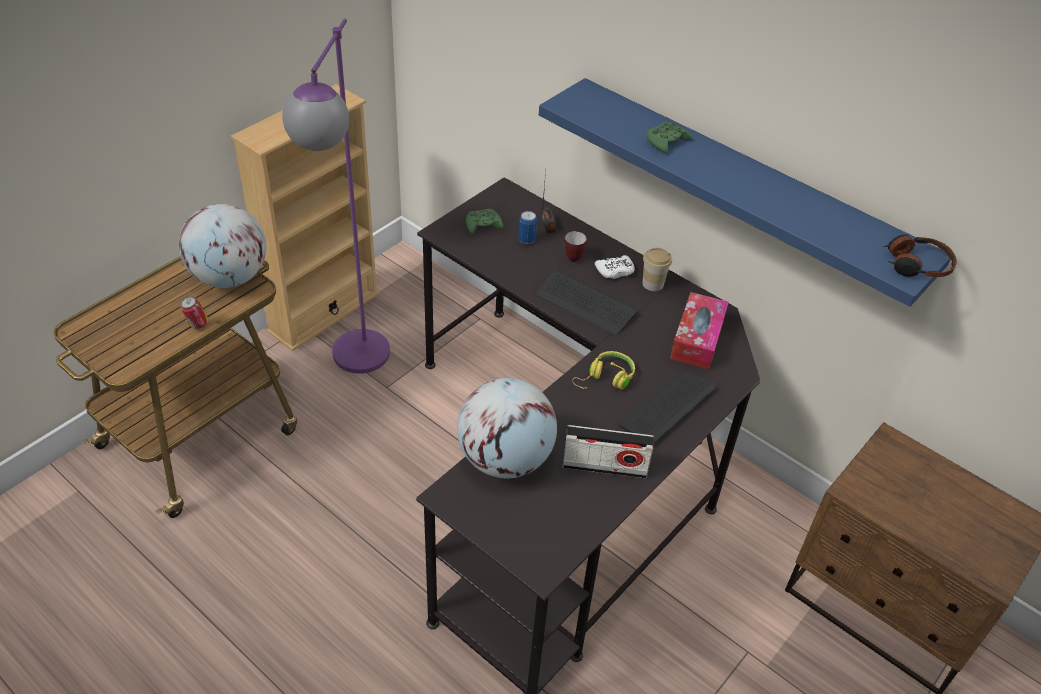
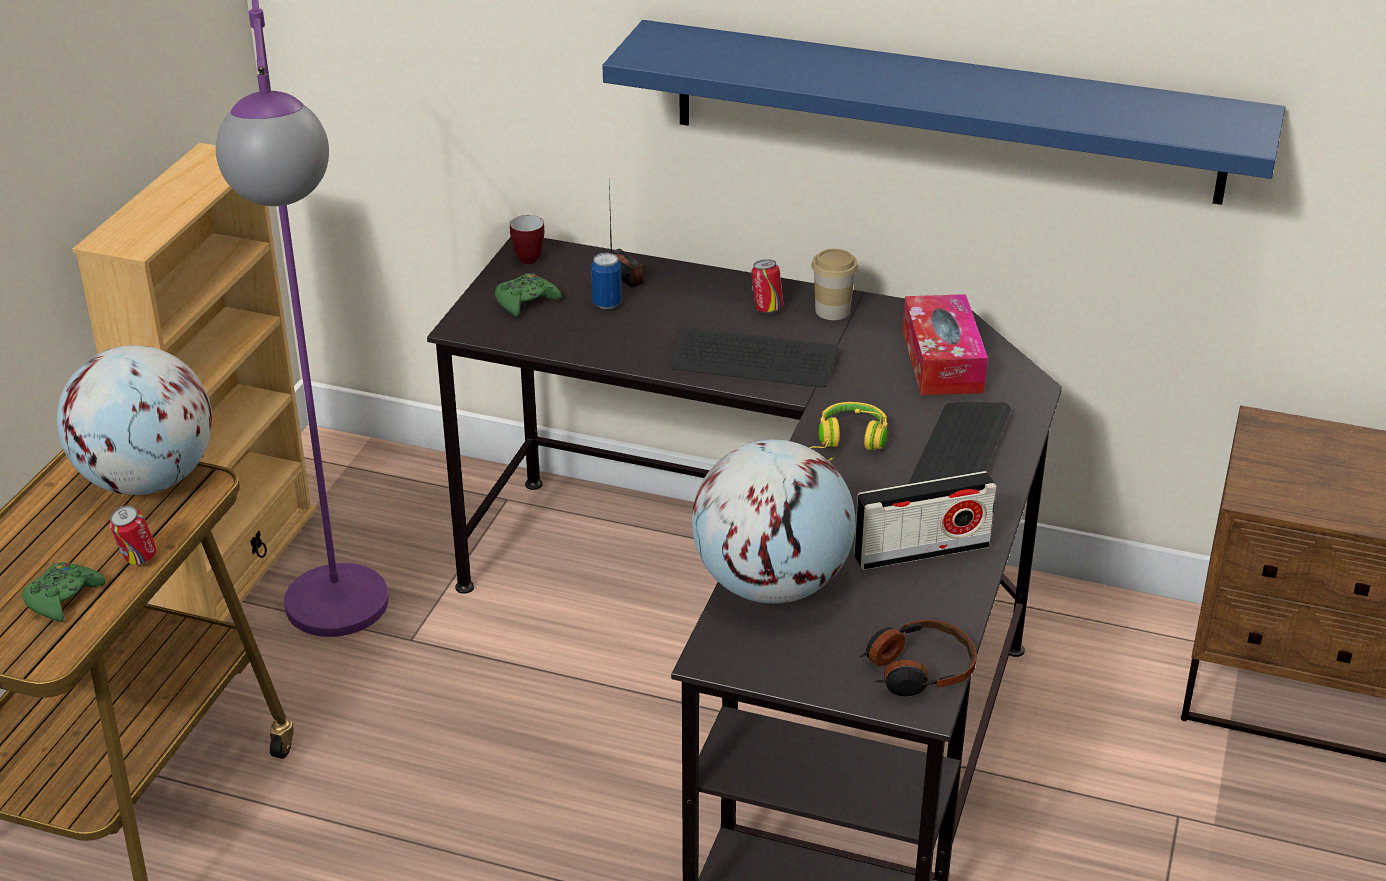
camera: 20 degrees left, 10 degrees down
(572, 256) = (690, 307): mug -> mug (525, 258)
(615, 271) = (766, 309): white game controller -> can
(666, 141) = (820, 67): green game controller -> green game controller (63, 598)
(916, 265) = (1251, 126): headphones -> headphones (917, 670)

